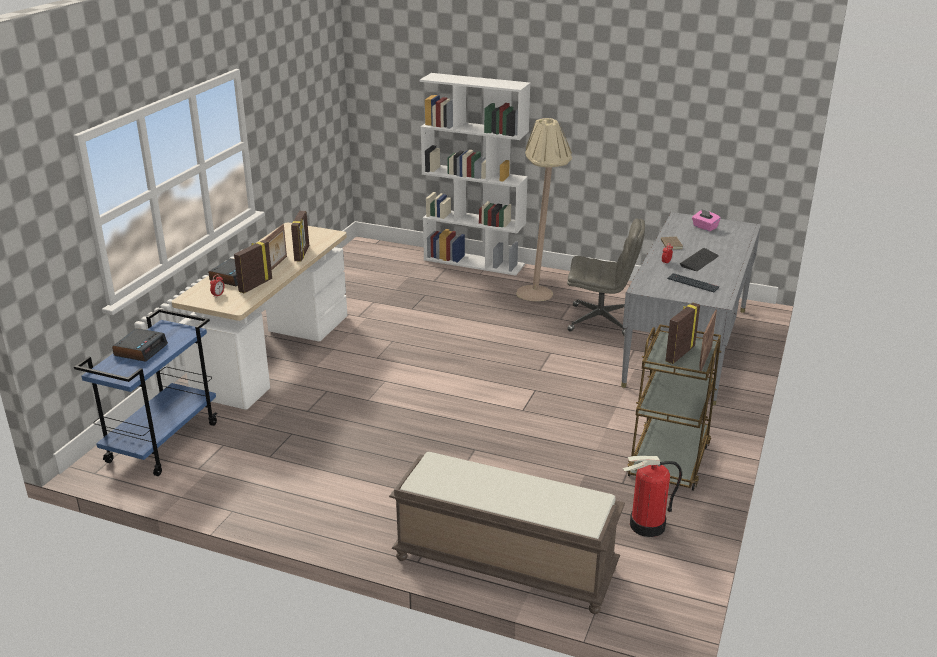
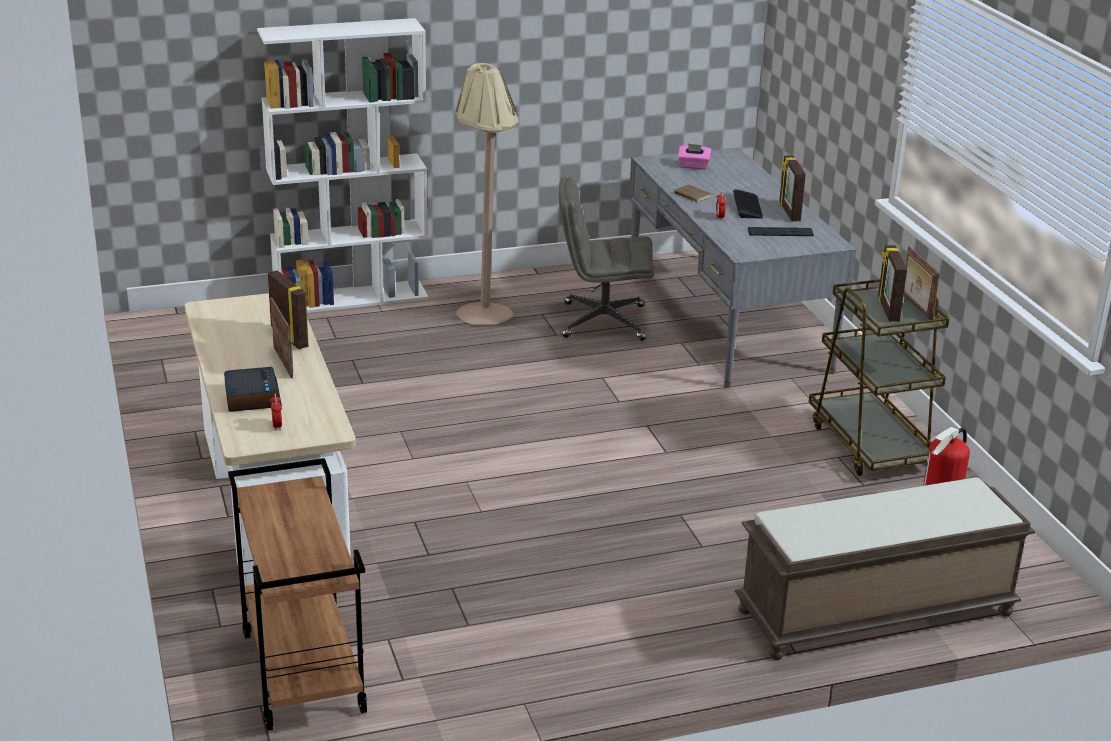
camera: 40 degrees left, 0 degrees up
(140, 350) = (284, 534): alarm clock -> none
(163, 442) = (301, 672): blue cart -> brown cart
(255, 285) = (303, 397): picture frame -> picture frame (788, 212)
(601, 320) = (602, 321): grey office chair -> grey office chair turned 150 degrees counterclockwise

